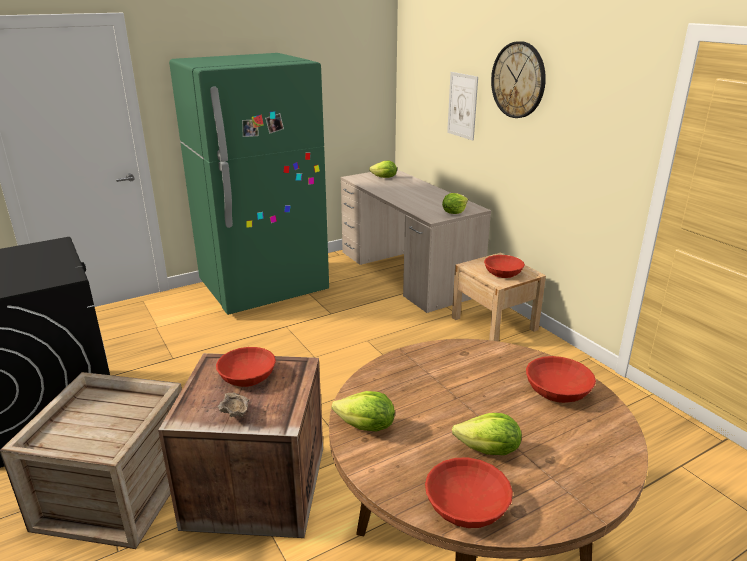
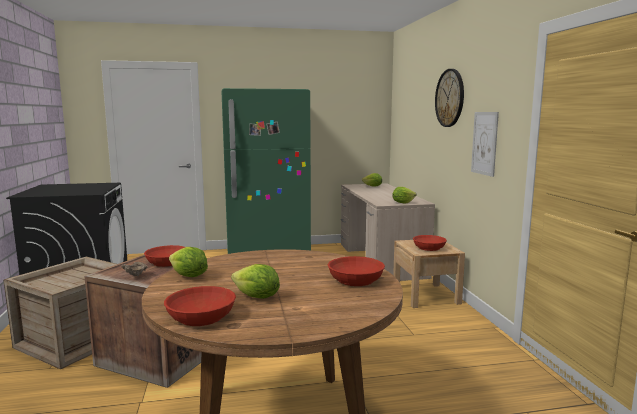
camera: 20 degrees right, 15 degrees down
(462, 105) = (422, 126): picture -> picture (484, 143)

